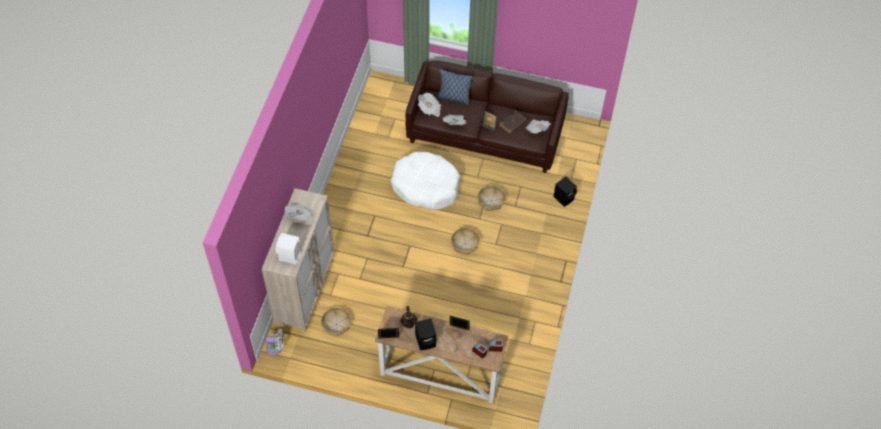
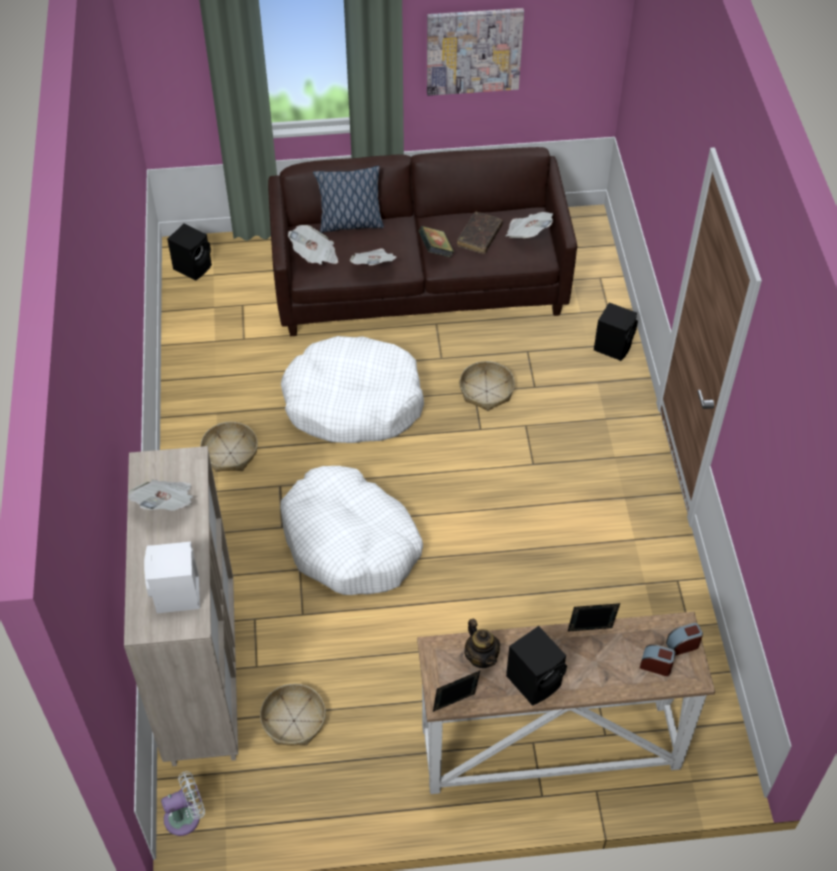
camera: 20 degrees left, 5 degrees down
(380, 91) = (193, 266): none -> black speaker
(395, 253) = (350, 542): none -> white dog bed
(465, 243) = (475, 481): basket -> basket (230, 453)
(534, 33) = (473, 51): none -> picture

